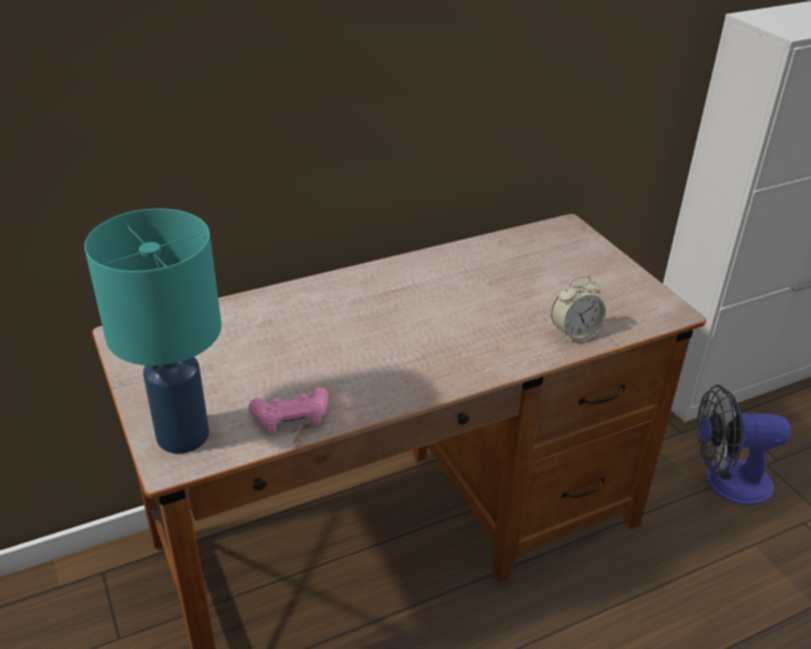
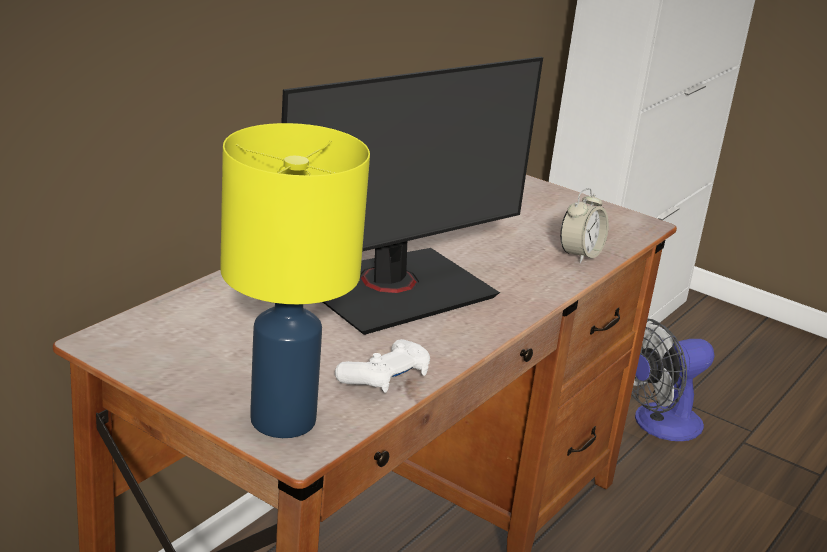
camera: 30 degrees left, 10 degrees down
(181, 435) = (281, 420): turquoise table lamp -> yellow table lamp
(291, 418) = (385, 378): pink game controller -> white game controller
(376, 336) = (396, 290): none -> monitor

